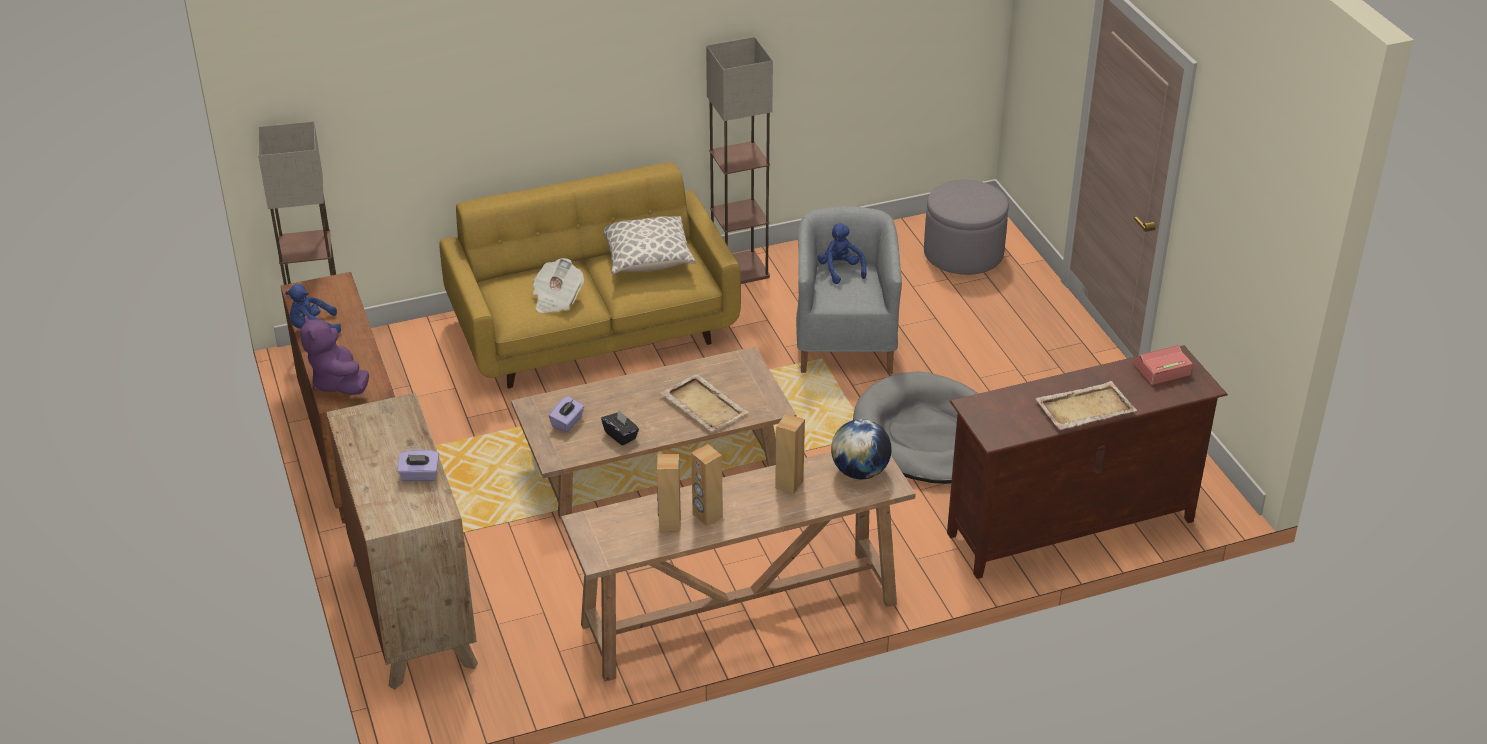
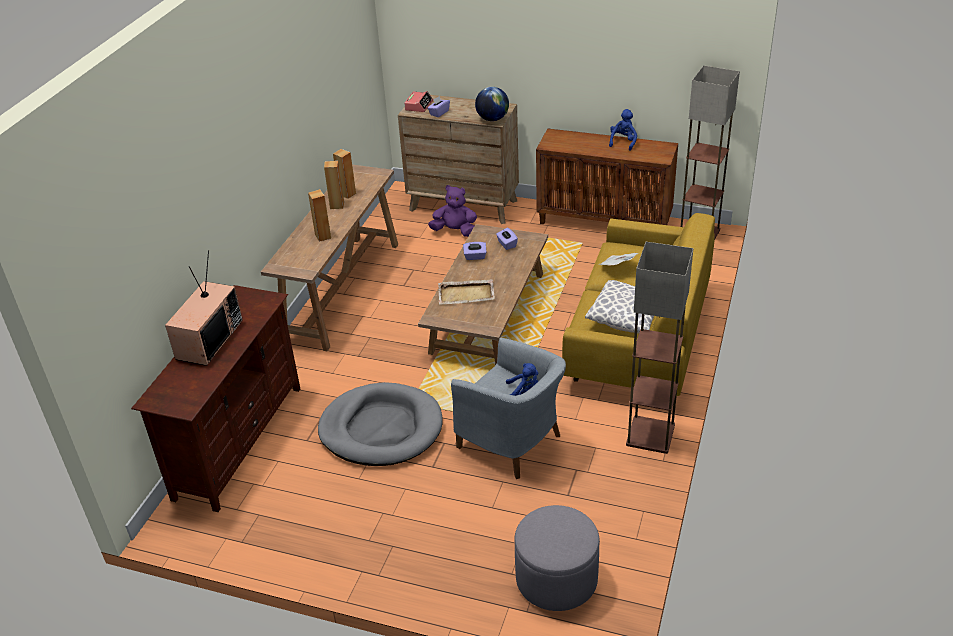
camera: 130 degrees right, 0 degrees up
(338, 383) = (565, 137): purple plush toy -> purple plush toy (455, 231)
(621, 435) = (475, 257): black tissue box -> purple tissue box
(860, 471) = (299, 261): globe -> globe (492, 119)
(1084, 408) = (208, 338): beige tray -> television
(1161, 370) = (188, 392): alarm clock -> alarm clock (419, 105)

